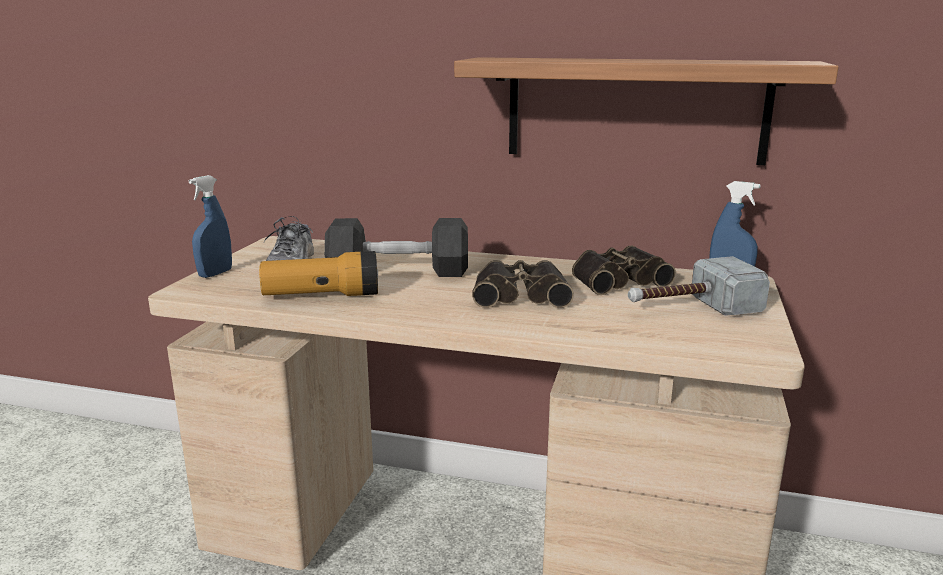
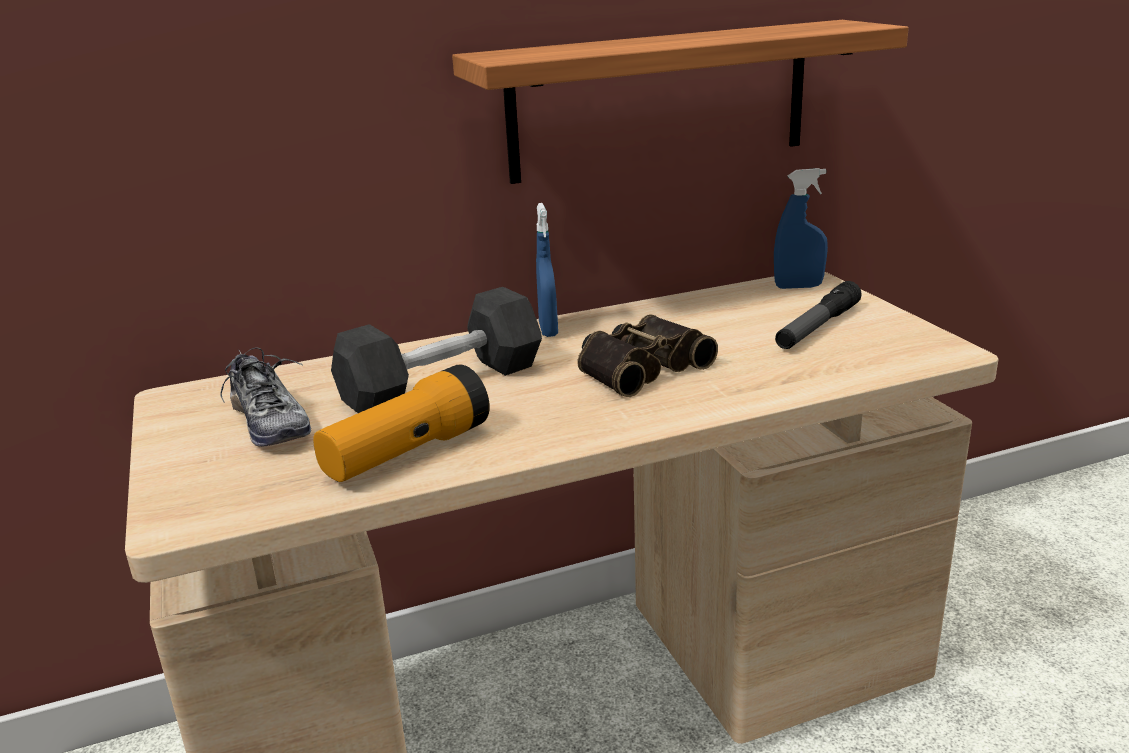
camera: 35 degrees left, 5 degrees up
(215, 273) = (173, 478): blue spray bottle -> blue spray bottle (548, 330)
(617, 280) = (699, 317): binoculars -> none
(690, 308) = (817, 327): hammer -> flashlight

